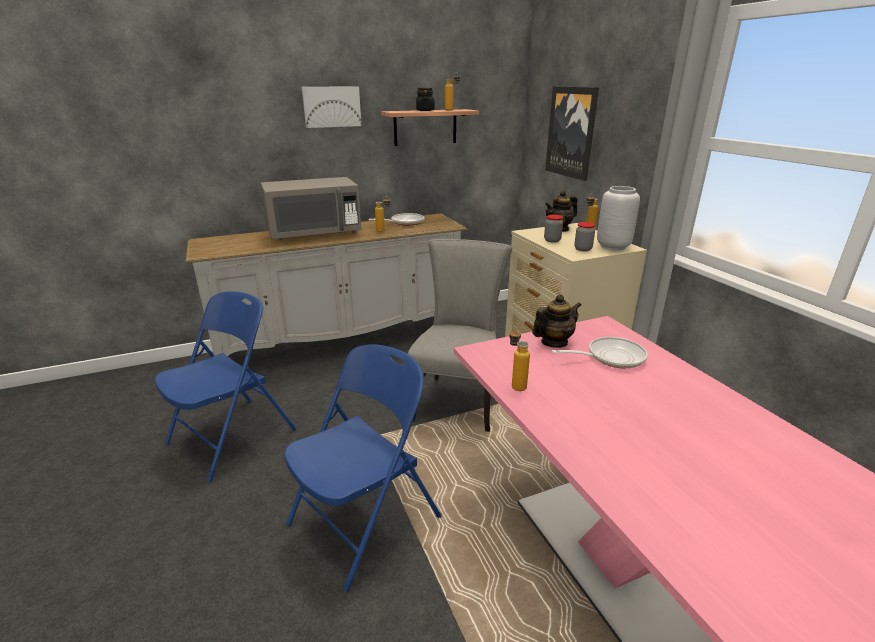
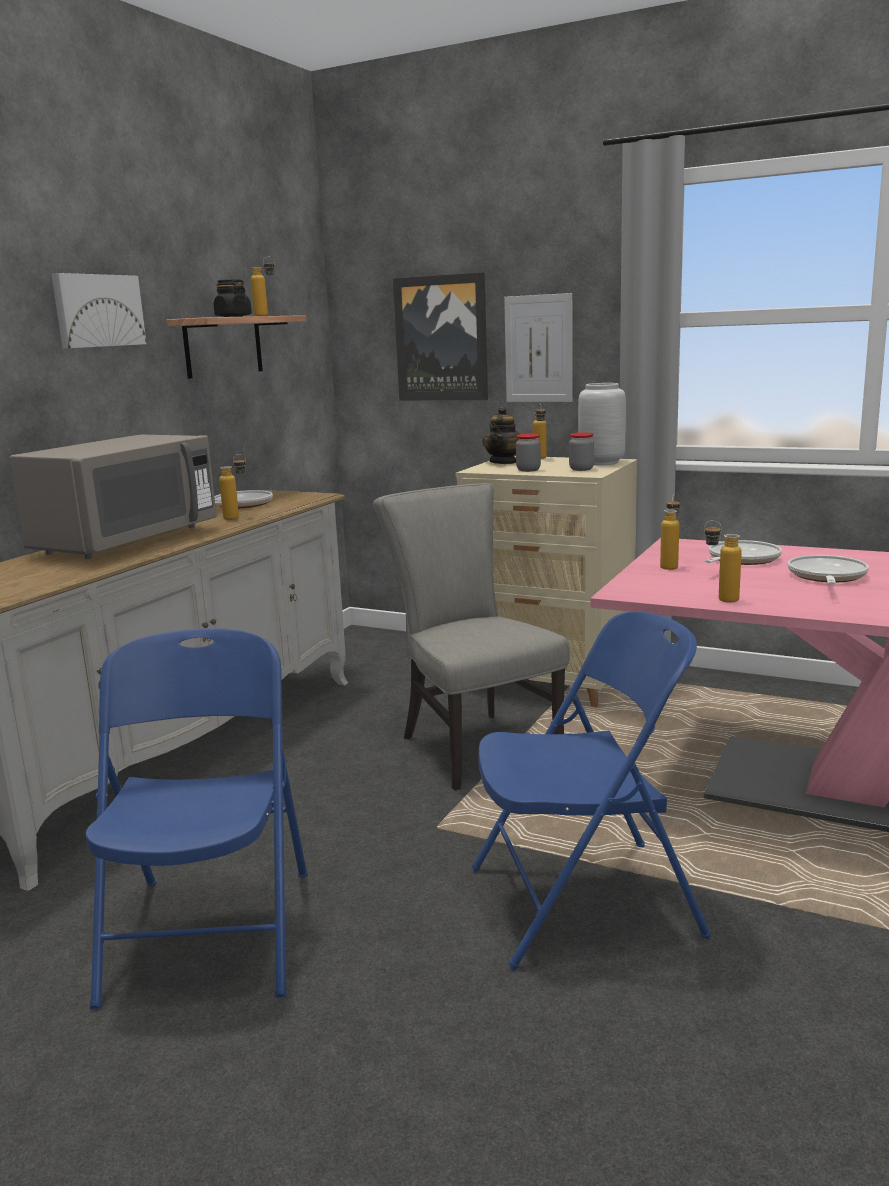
camera: 40 degrees left, 10 degrees down
(365, 521) = (583, 901): blue chair -> blue chair turned 75 degrees clockwise
(554, 342) = (670, 566): teapot -> bottle
(619, 150) = (538, 349): none -> picture
(632, 400) = (826, 577): none -> frying pan

